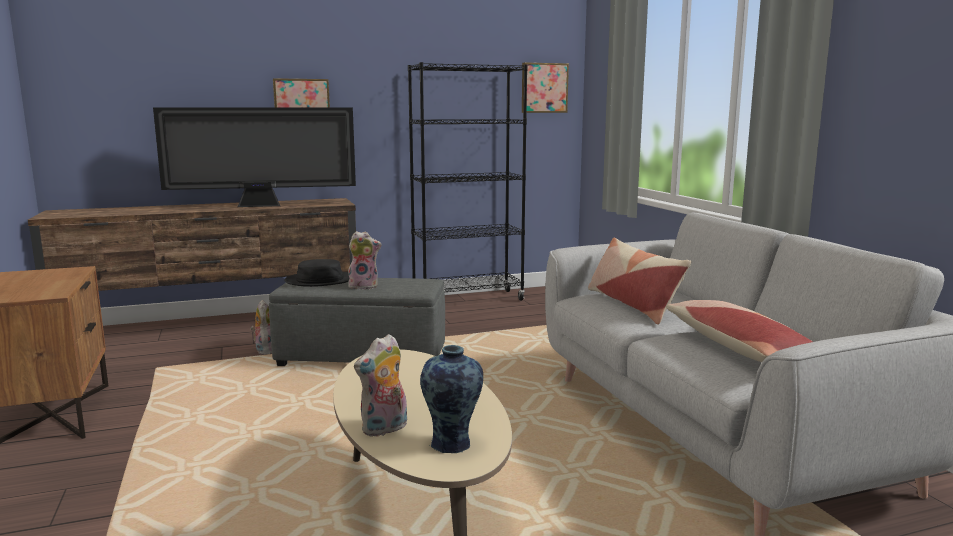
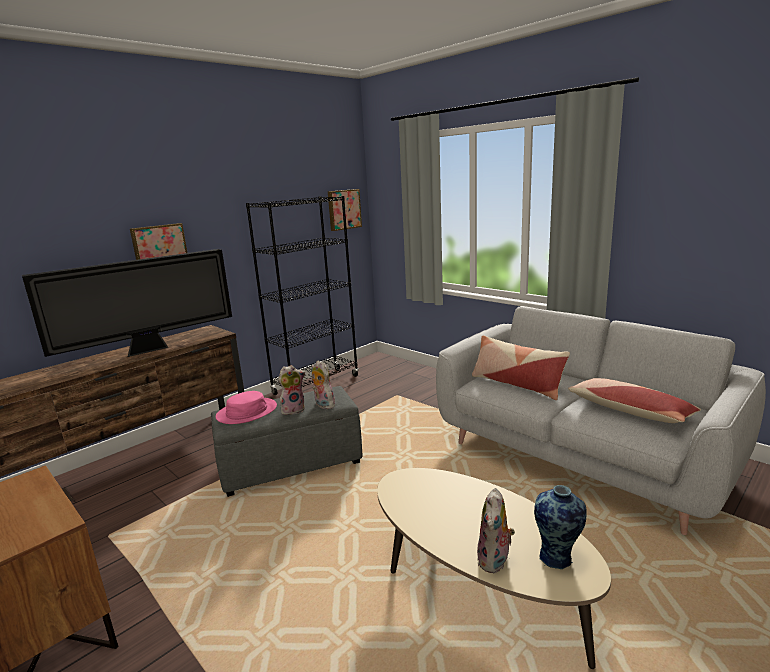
camera: 25 degrees left, 5 degrees up
(264, 350) = (197, 482): plush toy -> plush toy (323, 405)
(320, 280) = (247, 412): black hat -> pink hat

